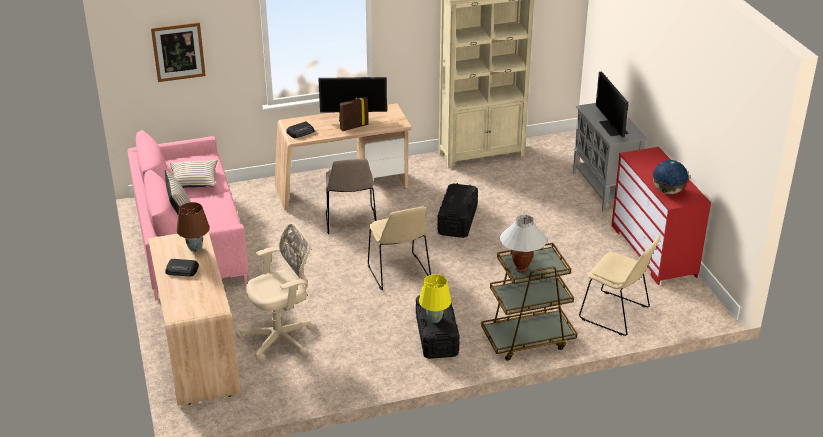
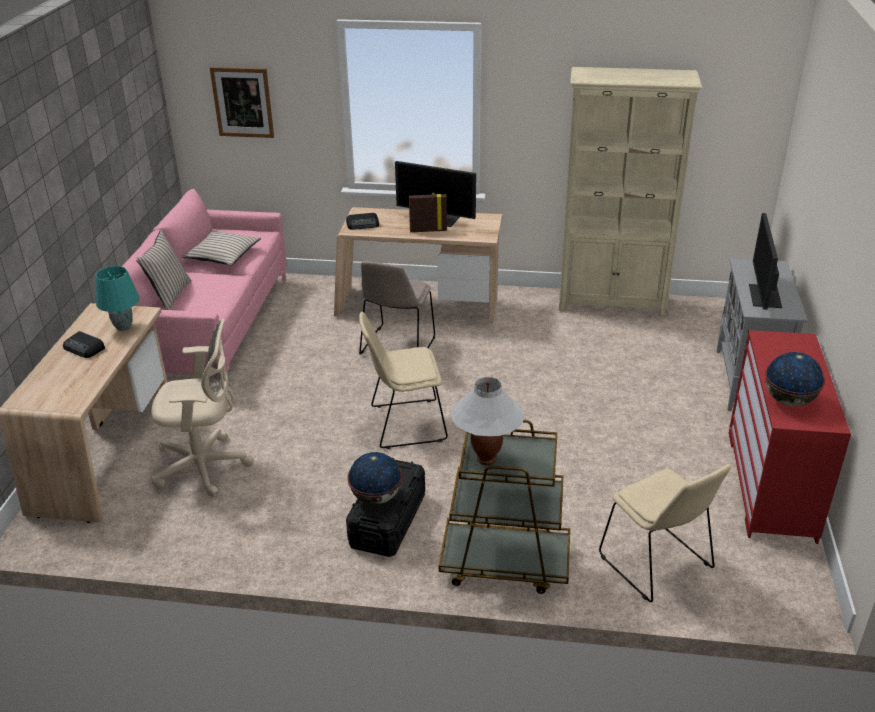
camera: 25 degrees right, 0 degrees up
(195, 249) = (124, 327): brown table lamp -> turquoise table lamp
(399, 274) = (404, 424): beige chair -> beige chair turned 75 degrees clockwise
(434, 320) = (375, 498): yellow table lamp -> globe
(457, 220) = (525, 375): black storage box -> none

